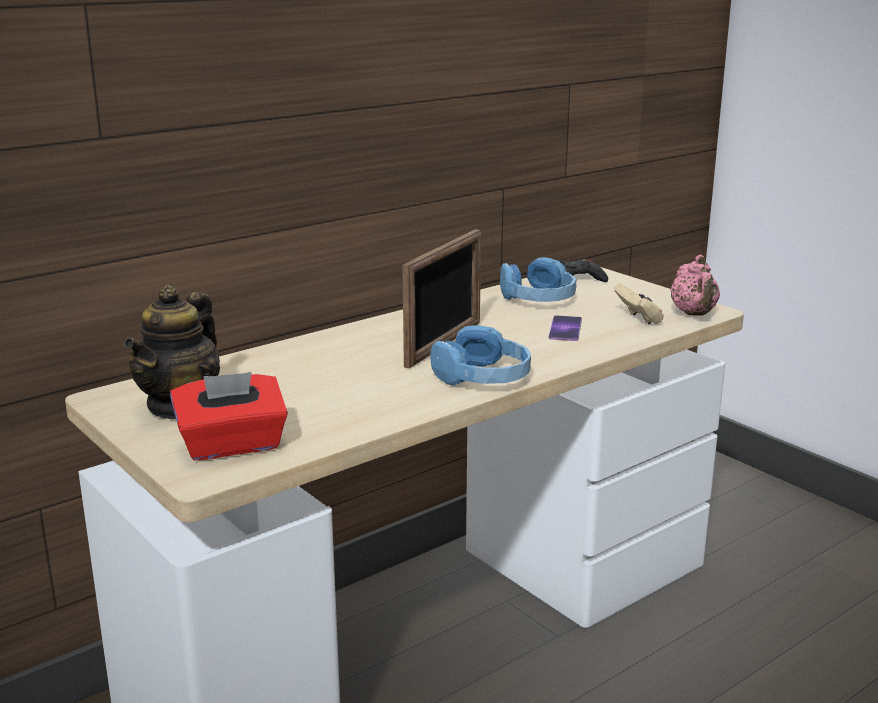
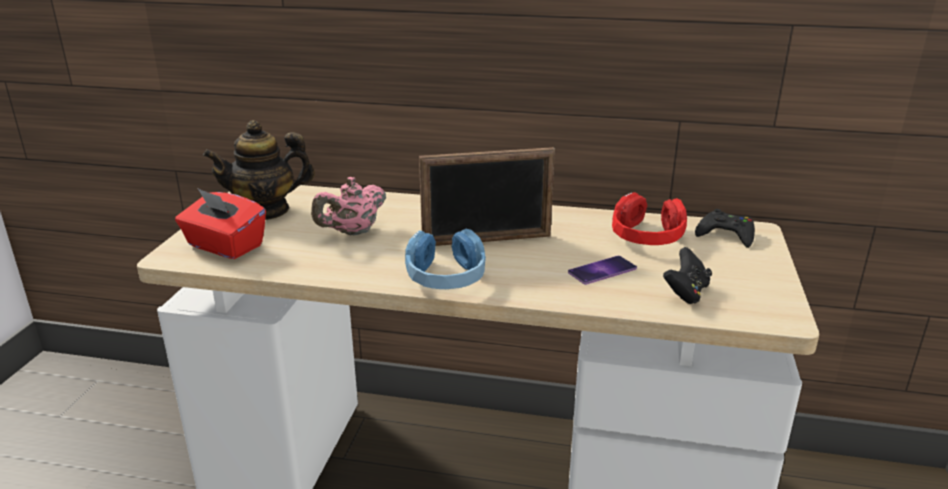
camera: 50 degrees right, 5 degrees up
(538, 299) = (647, 237): blue headphones -> red headphones
(639, 319) = (686, 292): beige game controller -> black game controller
(694, 314) = (754, 313): pink teapot -> pink teapot (352, 232)

